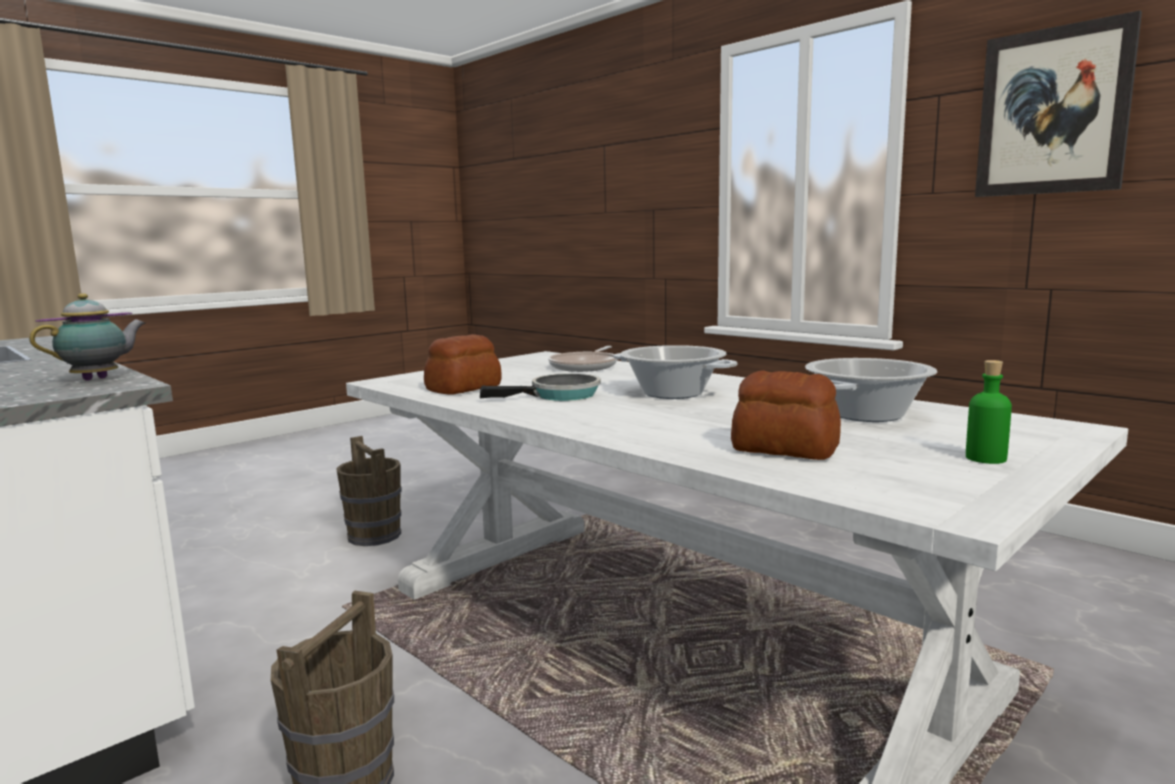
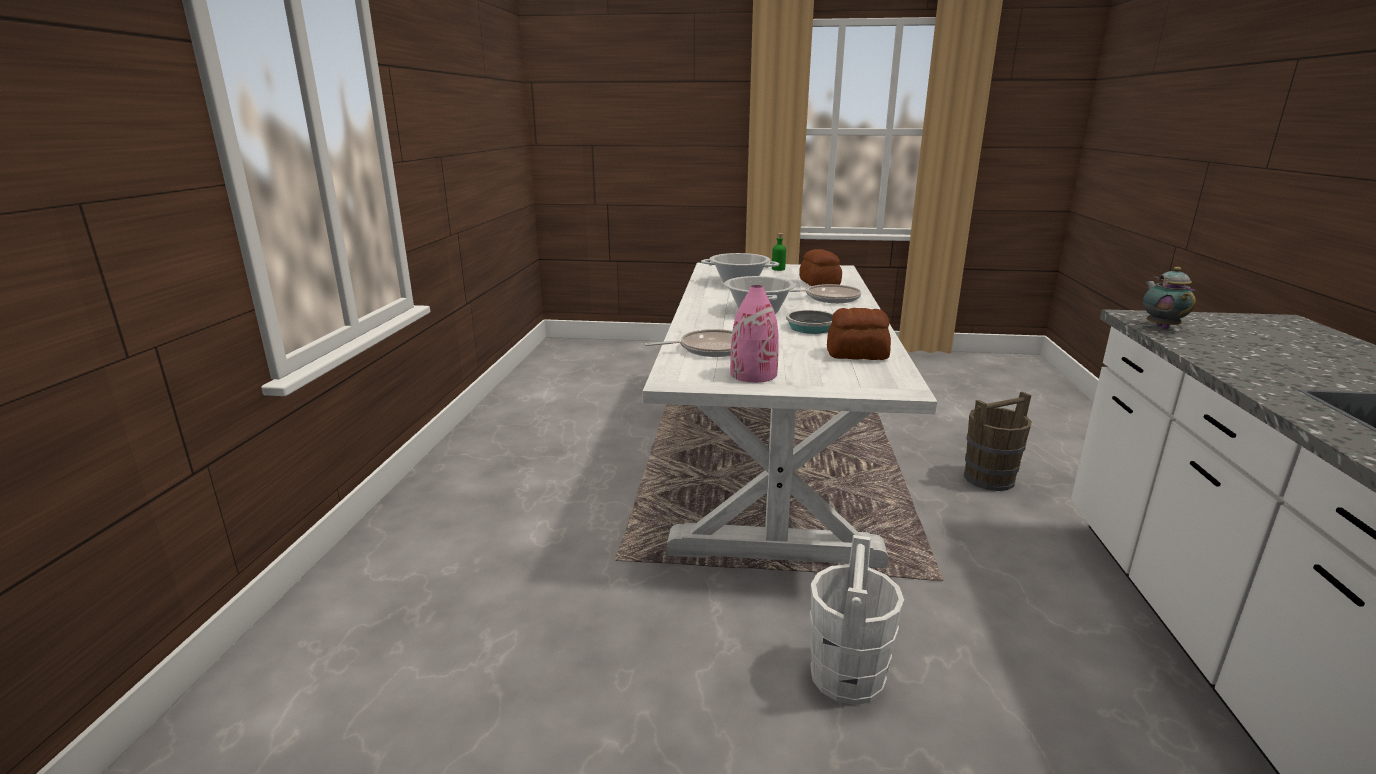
camera: 130 degrees left, 10 degrees up
(99, 379) = (1161, 326): teapot -> teapot turned 90 degrees clockwise
(374, 535) = (847, 676): brown bucket -> white bucket
(507, 365) = (753, 374): none -> pink vase
(670, 428) = (829, 298): none -> frying pan
(1052, 112) = (440, 98): picture -> none

